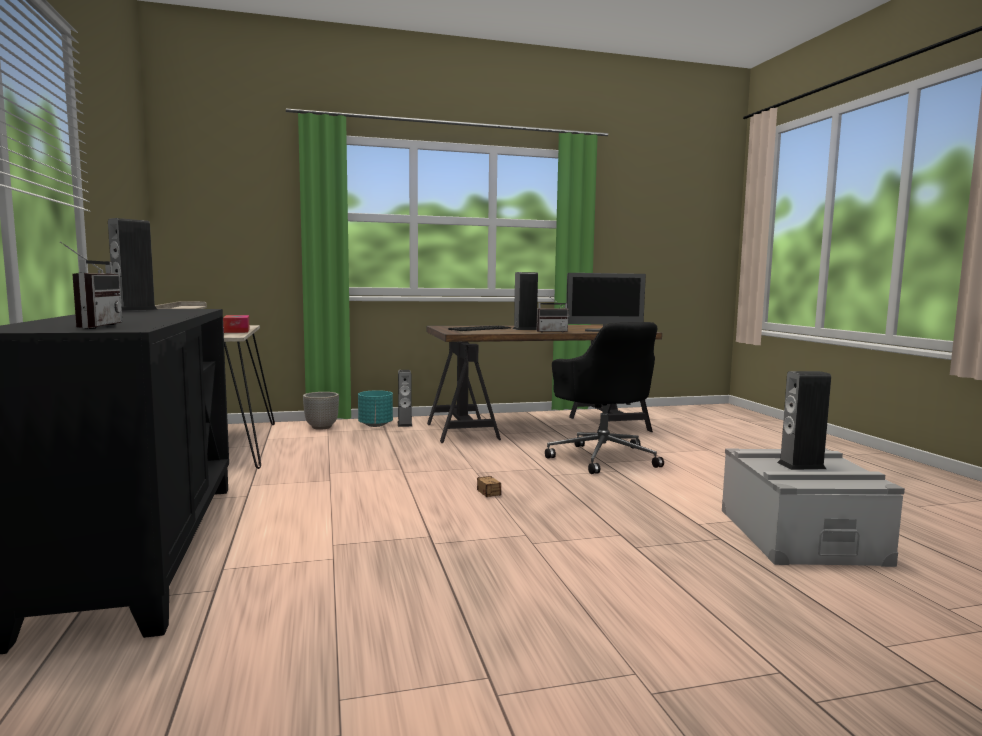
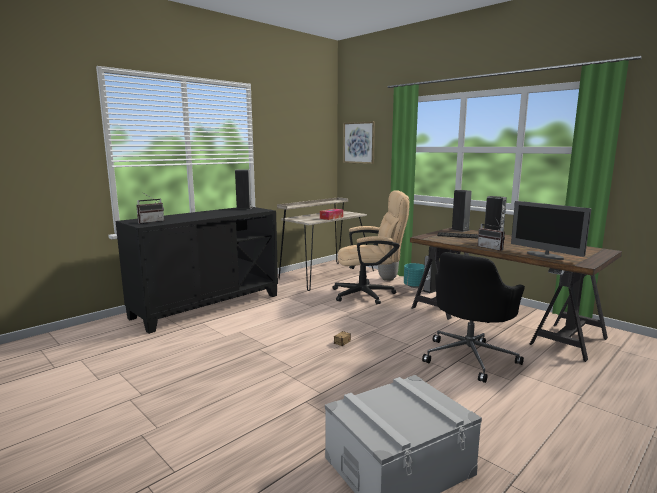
camera: 60 degrees right, 5 degrees up
(210, 200) = (359, 142): none -> picture
(354, 446) = (369, 294): none -> beige office chair
(801, 465) = (399, 408): speaker -> speaker (460, 229)

